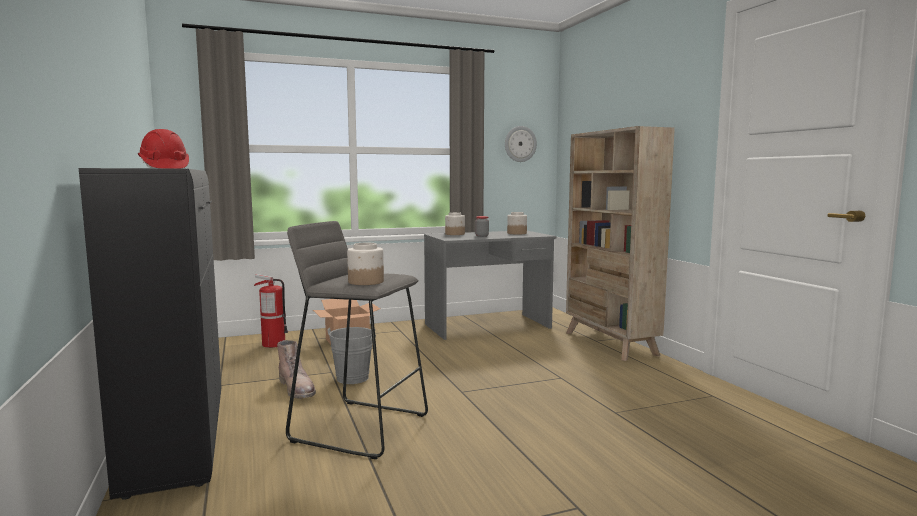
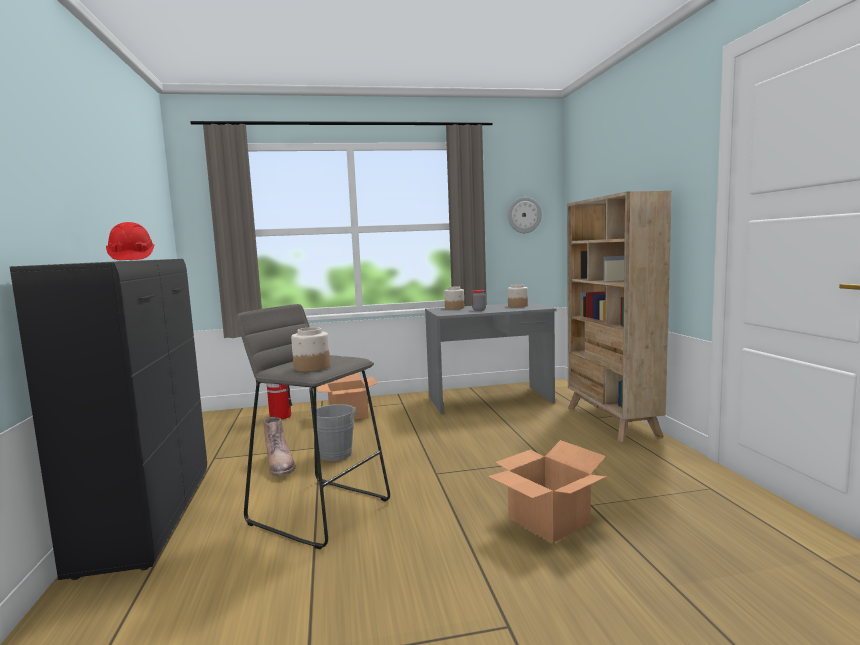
camera: 10 degrees right, 0 degrees up
(583, 426) = (550, 520): none -> cardboard box

